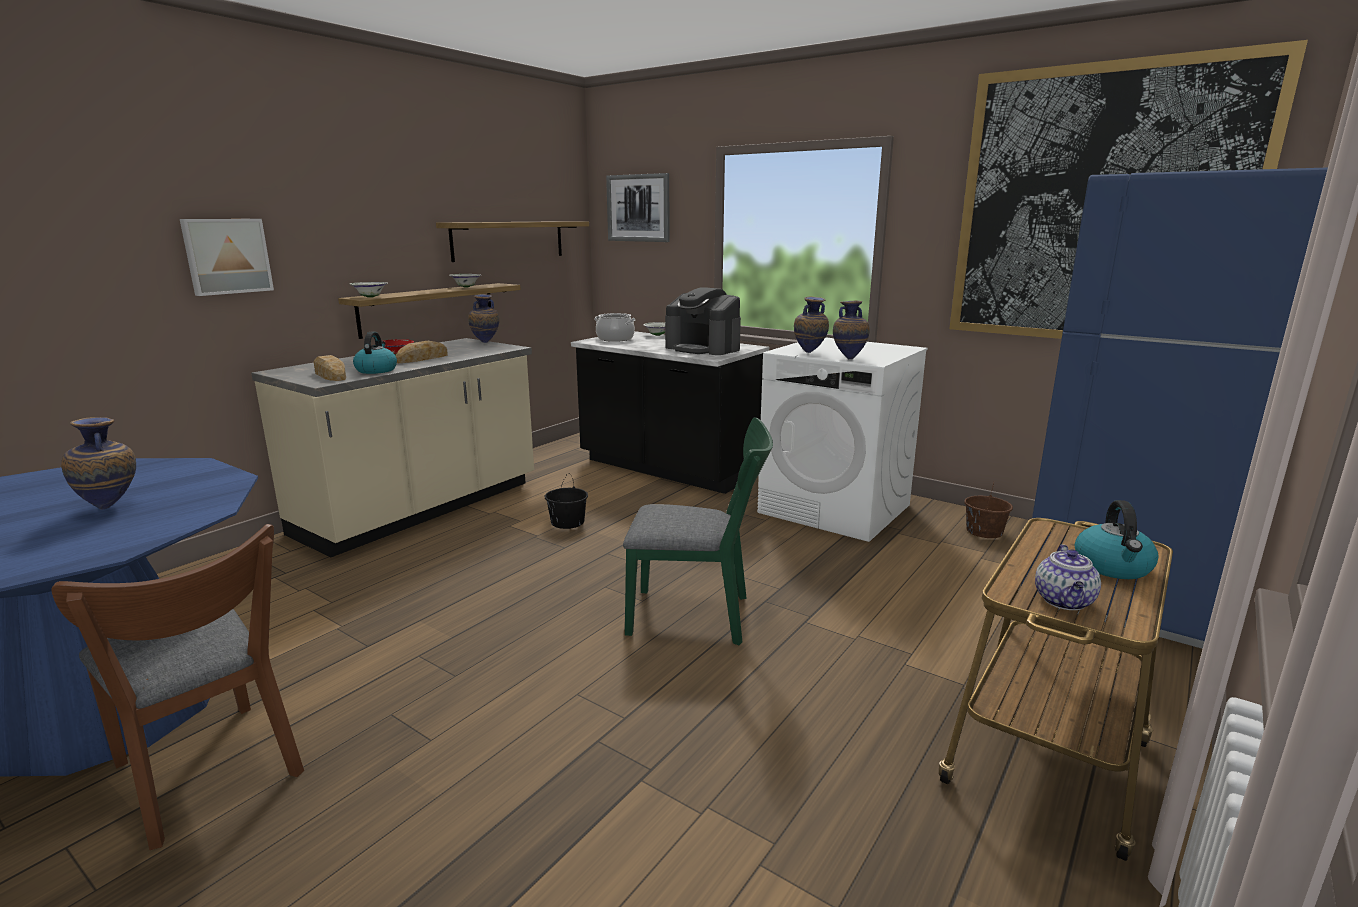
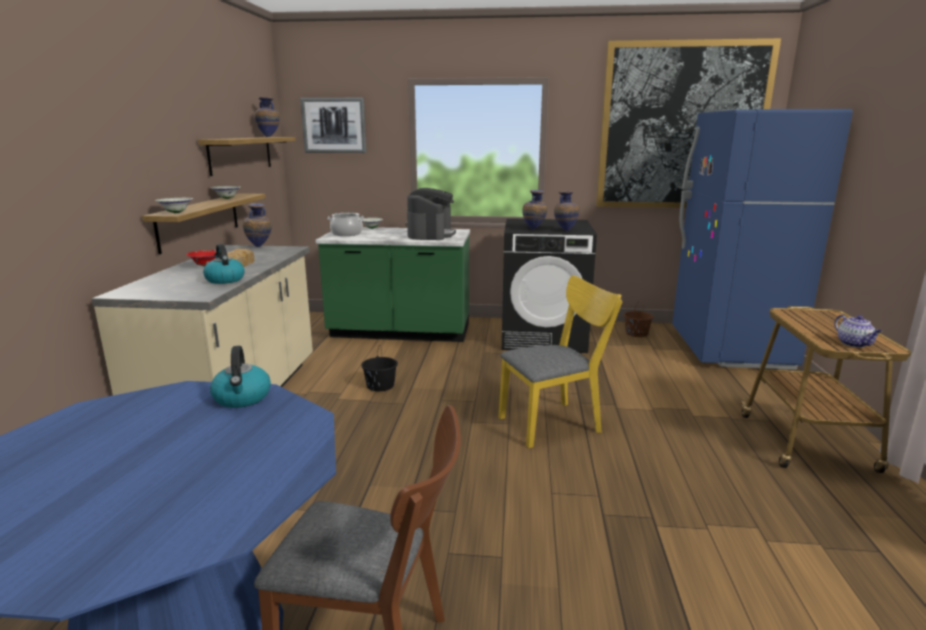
camera: 30 degrees left, 0 degrees up
(111, 507) = (200, 440): vase -> vase (269, 137)
(227, 256) = (59, 179): picture -> none
(331, 375) = (191, 289): bread -> none
(668, 468) = (400, 332): black counter -> green counter
(699, 616) = (555, 422): green chair -> yellow chair
(703, 348) = (431, 234): coffee machine -> coffee machine turned 90 degrees counterclockwise
(835, 509) = (543, 337): white washing machine -> black washing machine
(1113, 567) = (839, 324): kettle -> kettle (242, 398)

